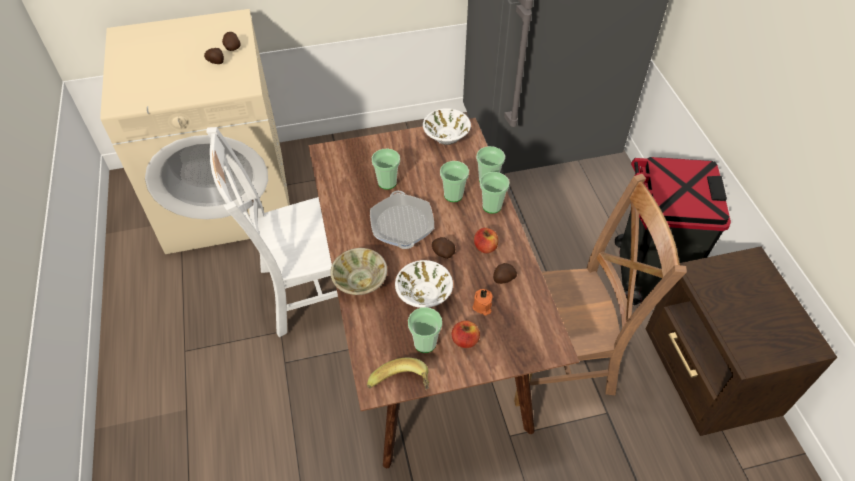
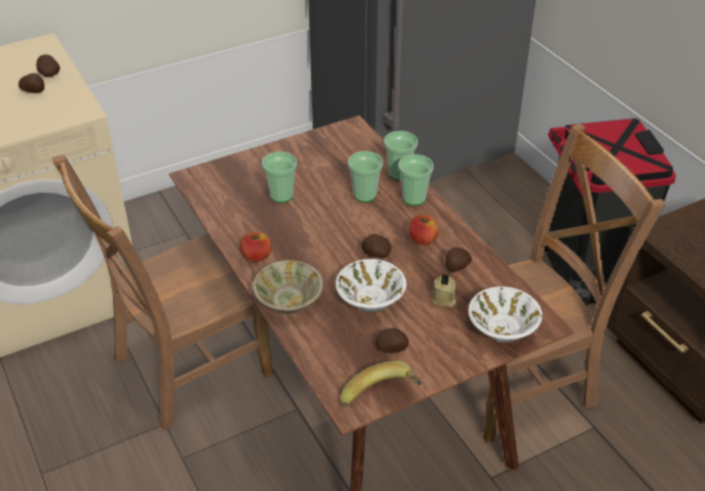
camera: 15 degrees left, 10 degrees down
(309, 290) = (186, 369): white chair -> brown chair
(402, 225) = (316, 235): frying pan -> none
(425, 343) = (391, 349): cup -> potato
(446, 136) = (332, 138): white bowl -> white bowl (502, 329)
(465, 340) = (437, 336): apple -> apple (256, 256)
(482, 307) = (443, 299): orange candle -> beige candle

